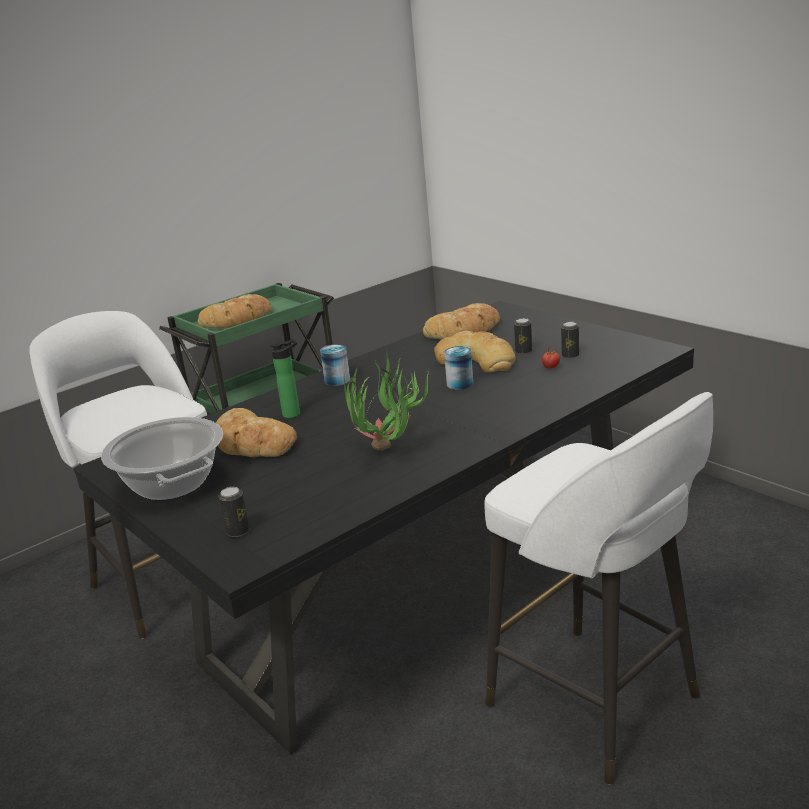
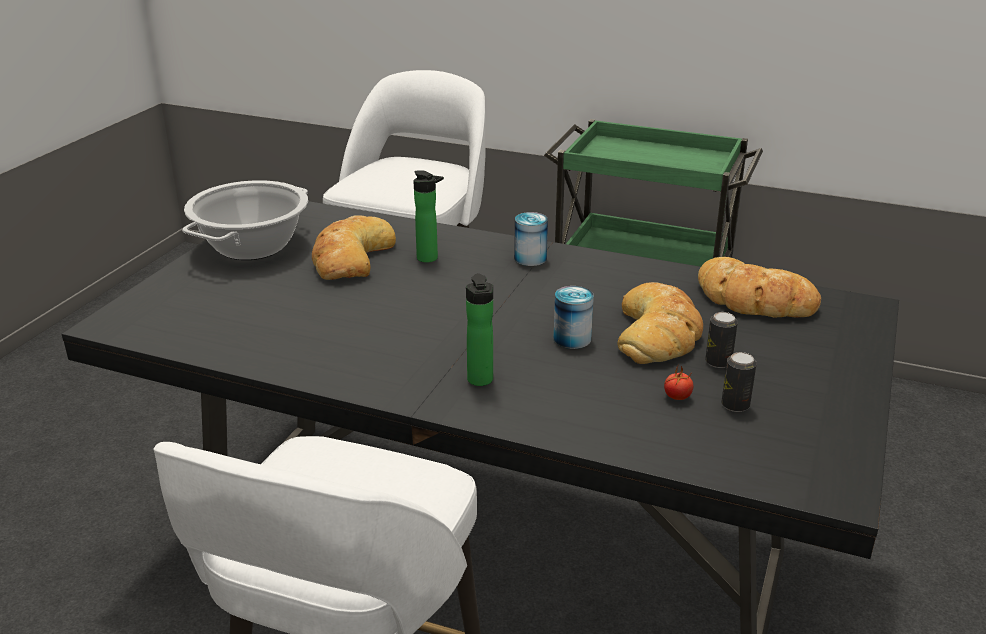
camera: 60 degrees right, 5 degrees up
(238, 320) = (641, 155): bread -> none
(238, 531) = (169, 304): can -> none
(390, 453) = (357, 340): potted plant -> none
(486, 418) = (480, 381): none -> bottle

